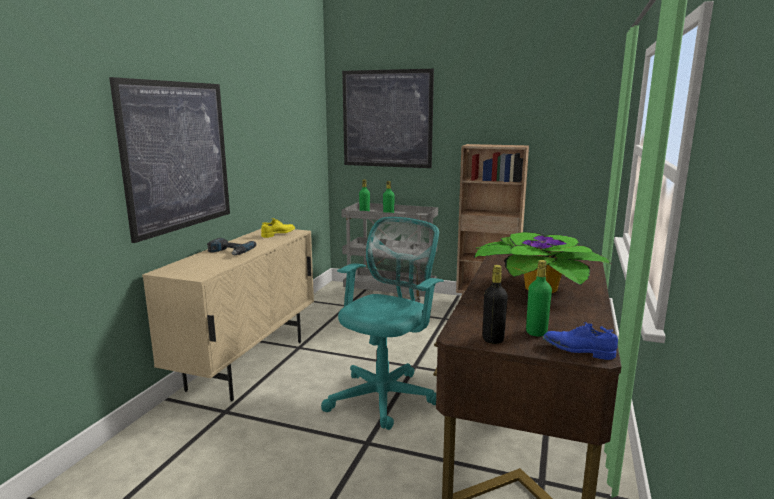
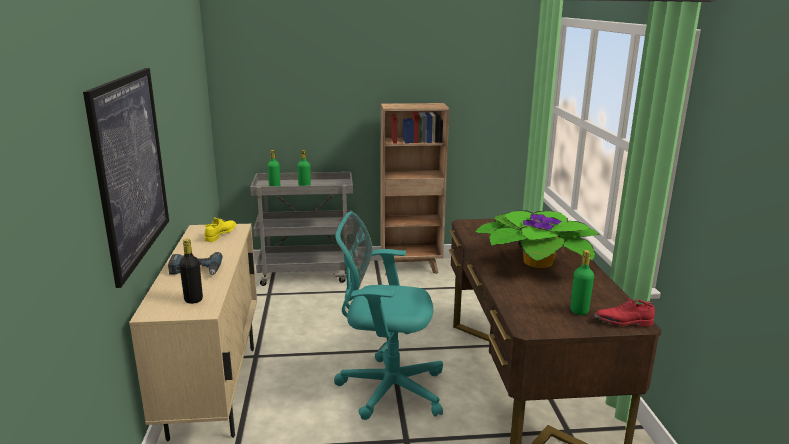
camera: 25 degrees left, 5 degrees up
(385, 396) = (387, 388): turquoise office chair -> turquoise office chair turned 90 degrees counterclockwise
(387, 119) = (286, 77): picture -> none
(493, 339) = (556, 326): black bottle -> black bottle (193, 299)
(578, 351) = (623, 322): blue shoe -> red shoe

